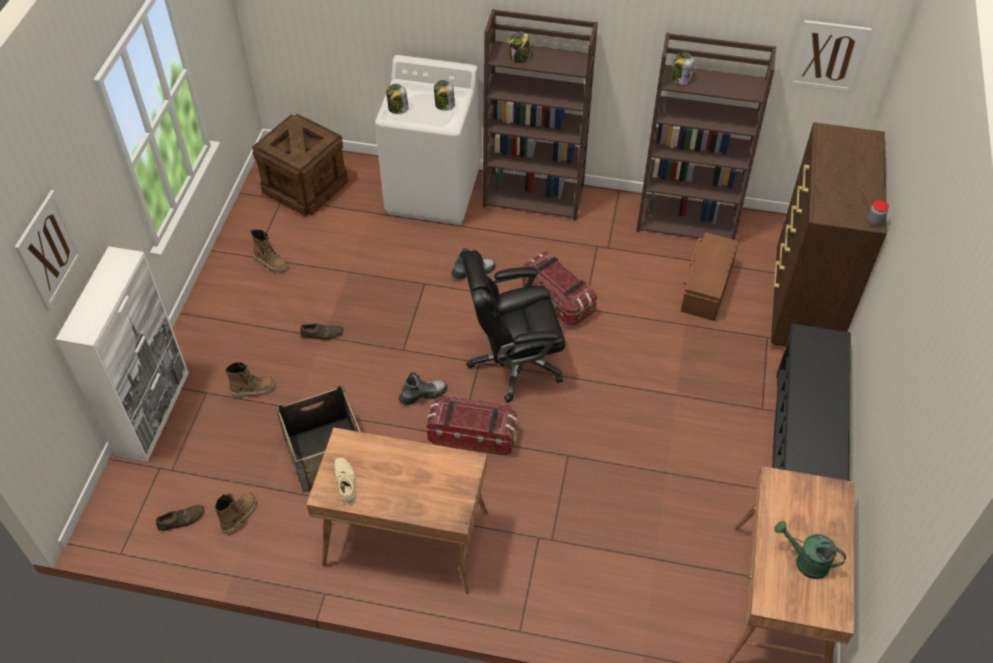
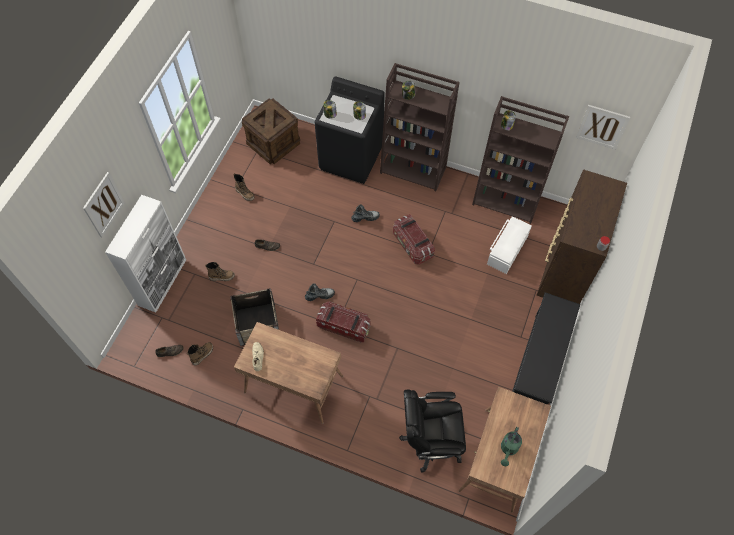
camera: 10 degrees right, 10 degrees up
(433, 192) = (351, 158): white washing machine -> black washing machine
(514, 362) = (377, 282): black office chair -> black office chair (431, 440)
(706, 287) = (506, 250): brown storage box -> white storage box
(805, 561) = (508, 449): green watering can -> green watering can turned 105 degrees counterclockwise

